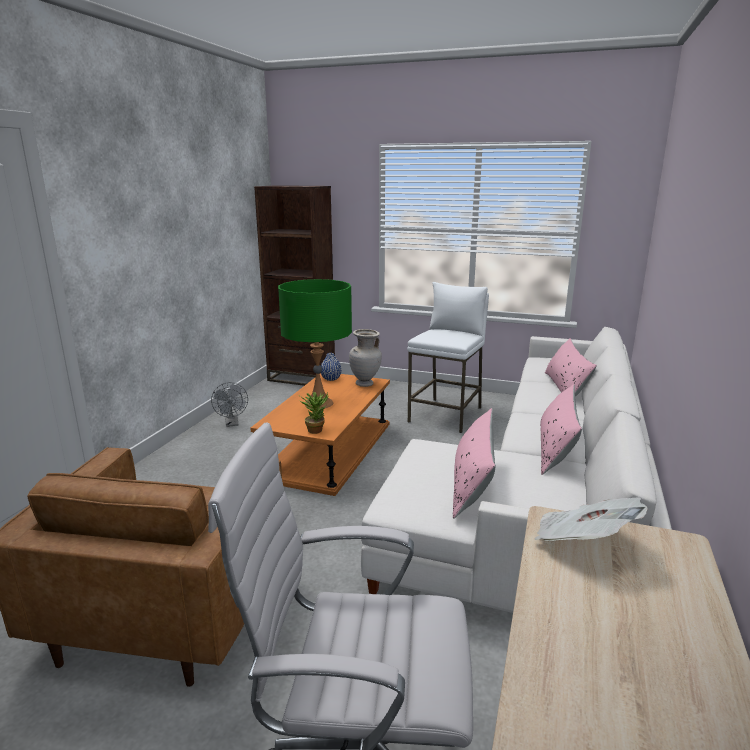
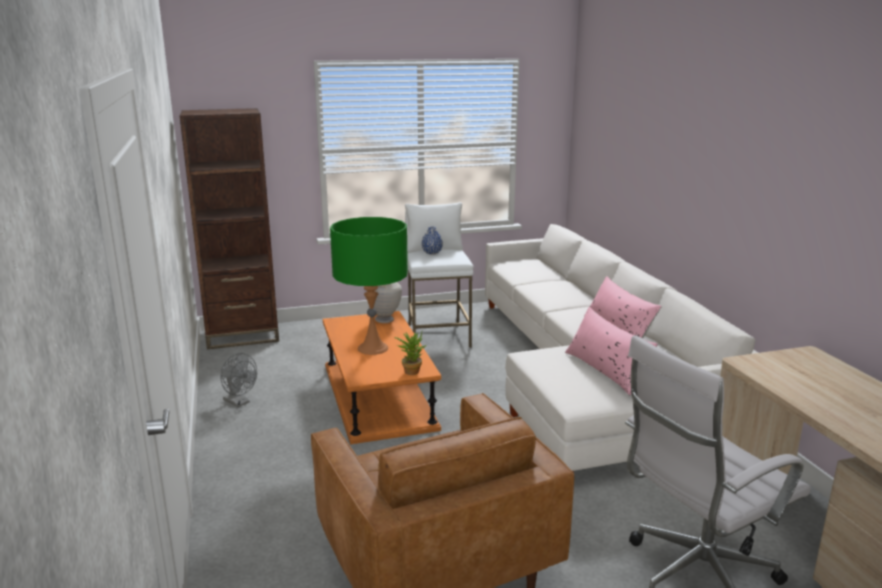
camera: 35 degrees left, 0 degrees up
(331, 379) = (344, 323): blue vase -> blue vase (432, 252)
(566, 388) = (558, 283): pink pillow -> none
(582, 541) = (773, 367): newspaper -> none

